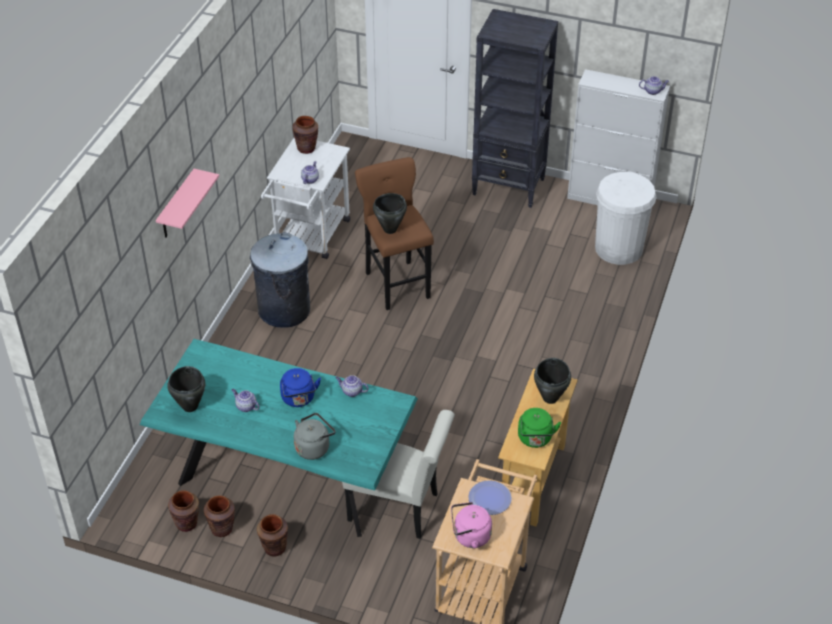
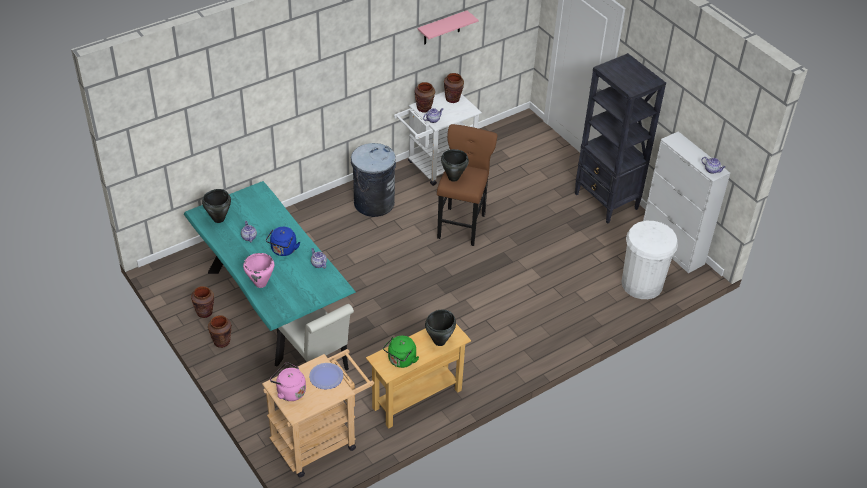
camera: 35 degrees right, 0 degrees up
(176, 206) = (289, 85): pink shelf -> pink shelf (442, 28)
(187, 523) = (189, 297): brown vase -> brown vase (424, 108)
(314, 447) = (261, 283): grey kettle -> pink cooking pot

